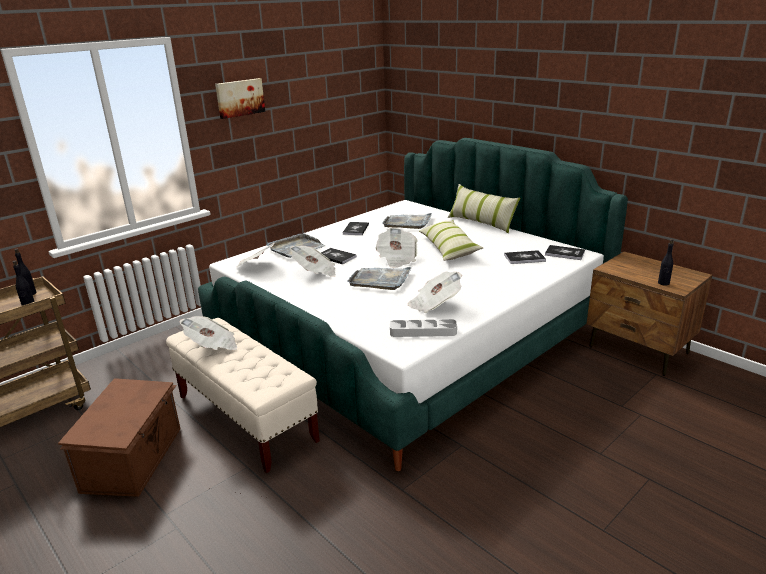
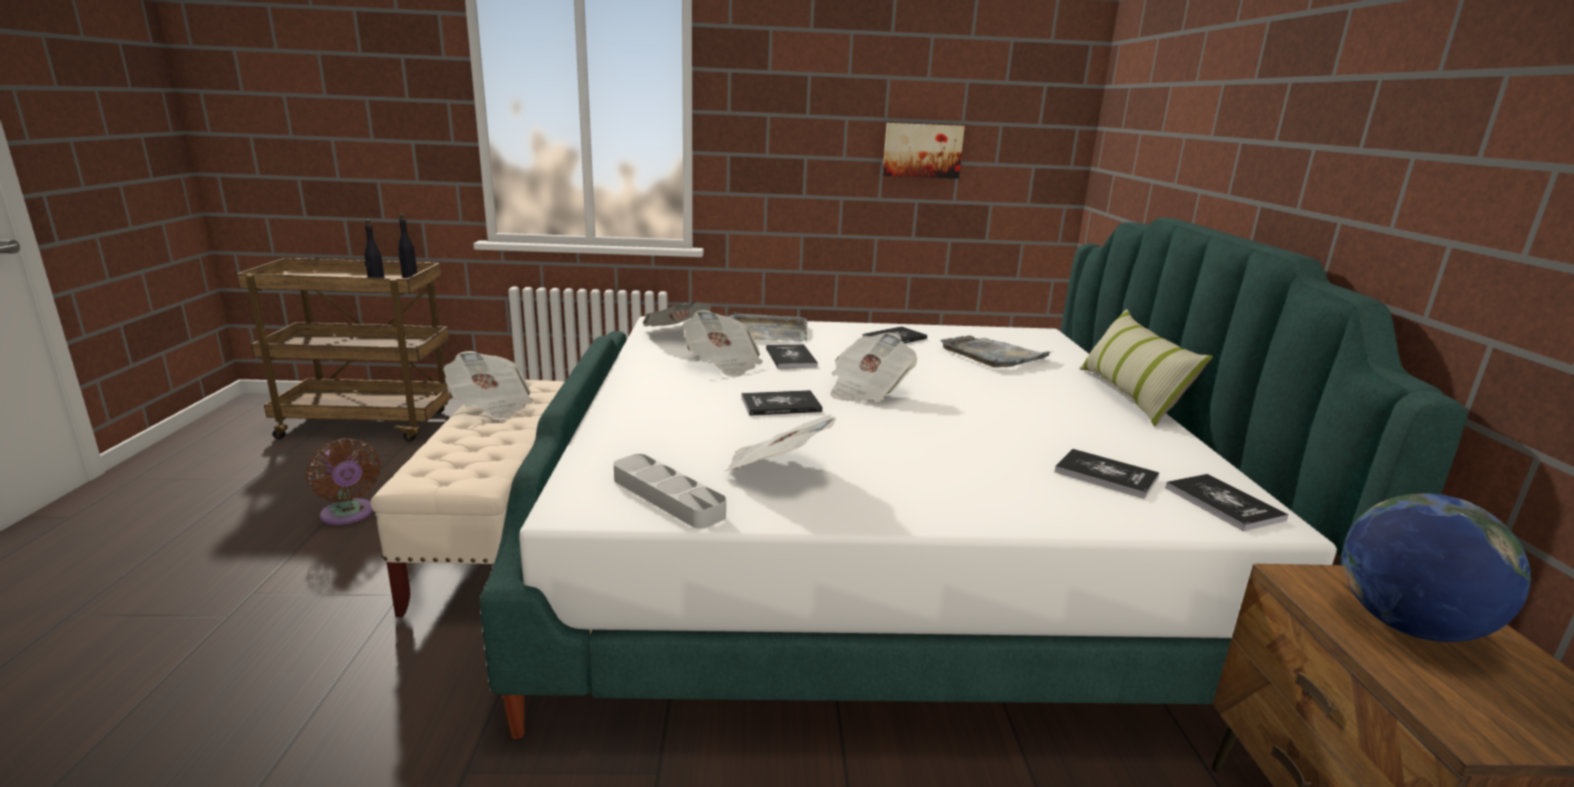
camera: 40 degrees right, 5 degrees down
(134, 458) = (348, 515): brown storage box -> brown fan
(239, 98) = (791, 90): picture -> picture (922, 150)
(380, 279) = (781, 405): grey tray -> book
(448, 248) = (985, 407): pillow -> none
(640, 270) = (1407, 626): none -> globe
(663, 283) = (1436, 692): black bottle -> none

